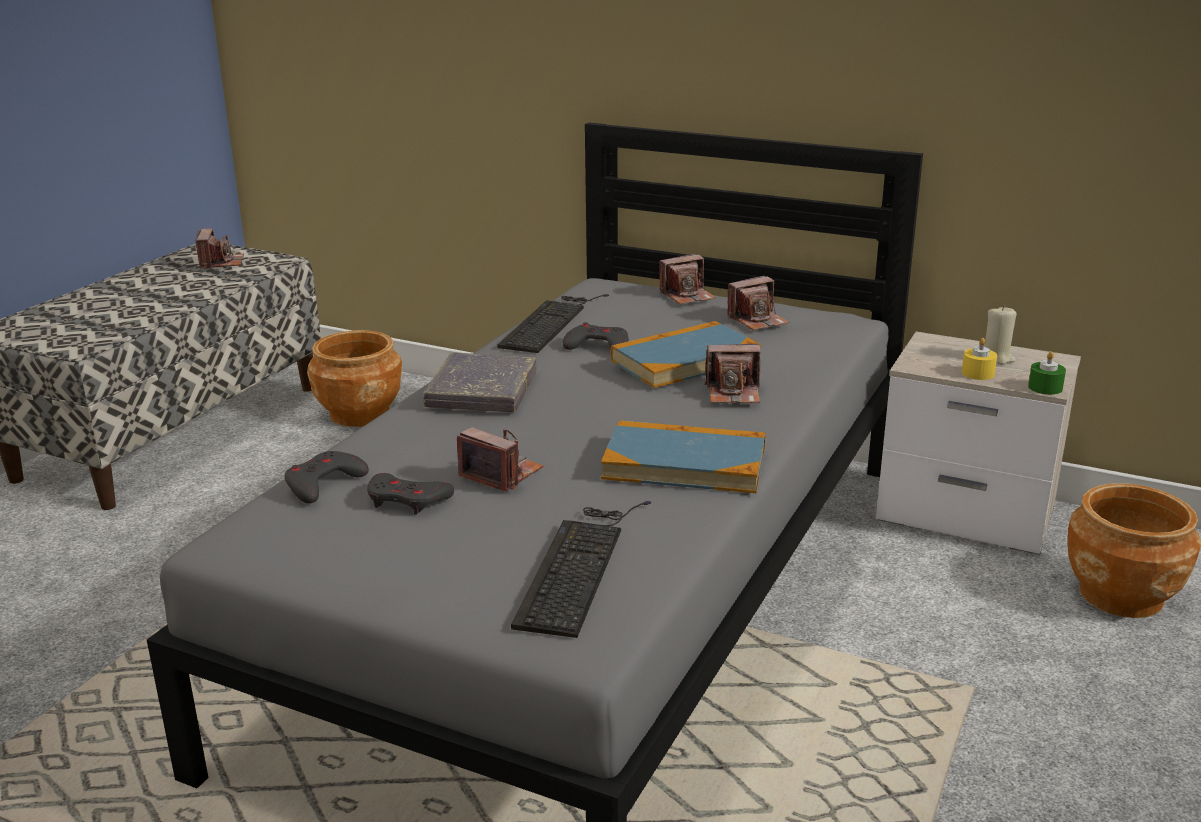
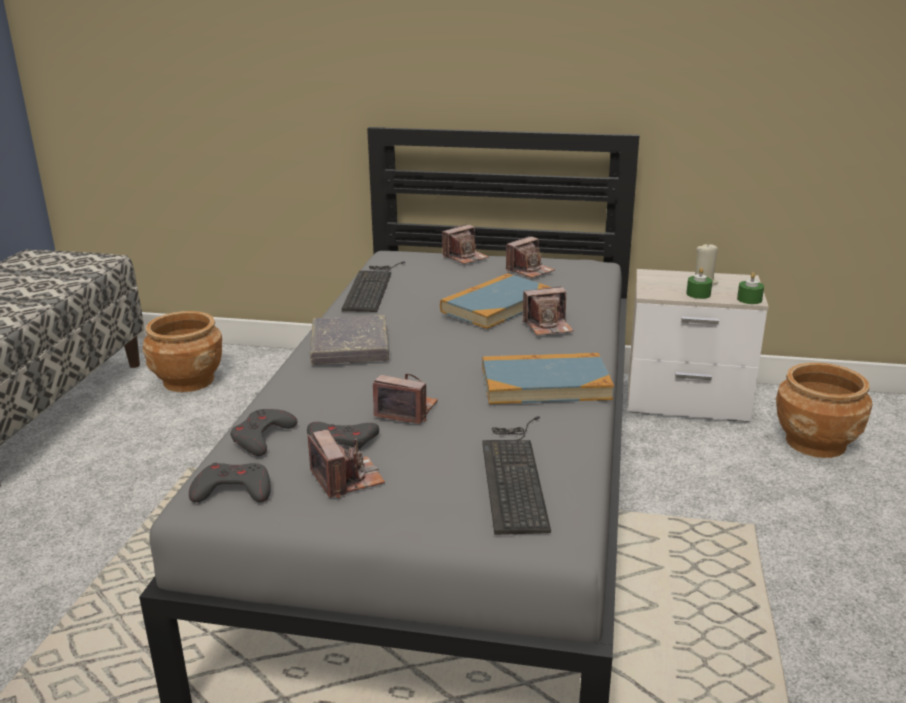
camera: 15 degrees left, 0 degrees up
(221, 262) = (52, 265): camera -> camera (347, 479)
(598, 346) = (420, 301): grey game controller -> grey game controller (233, 490)
(978, 373) = (698, 294): yellow candle -> green candle

